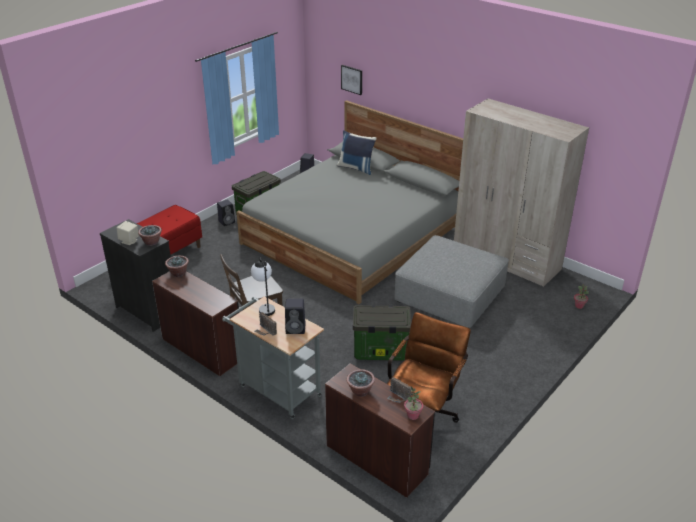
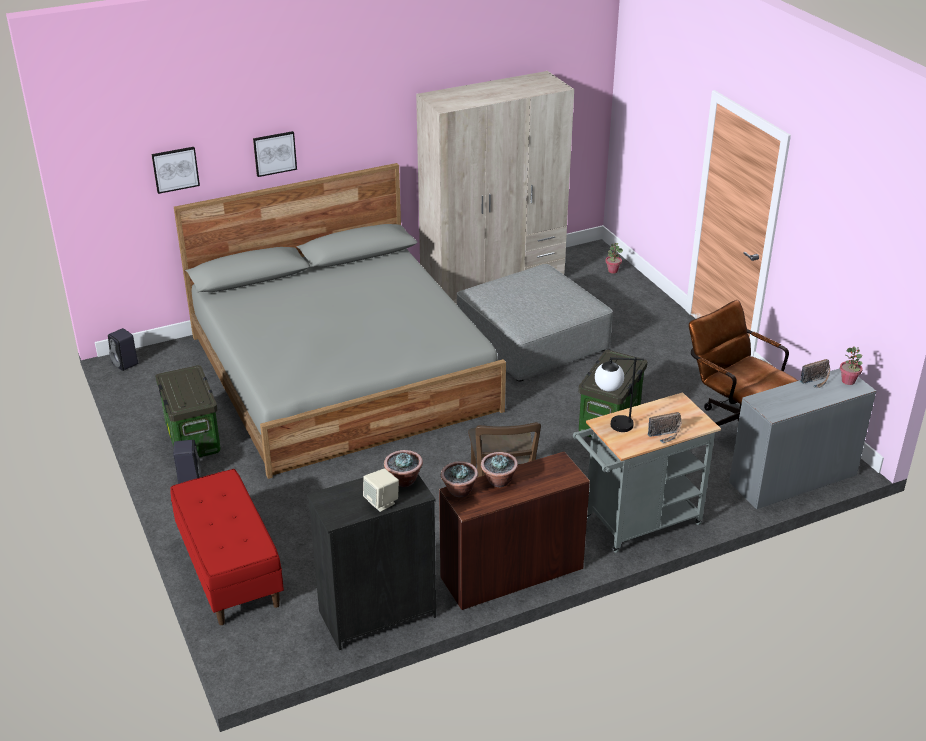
camera: 65 degrees left, 0 degrees up
(296, 328) = (672, 411): black speaker -> none
(356, 168) = (265, 287): blue pillow -> none
(360, 391) = (796, 403): potted plant -> potted plant (498, 481)
(377, 458) = (792, 478): brown desk -> grey desk
(402, 96) = (274, 153): none -> picture

